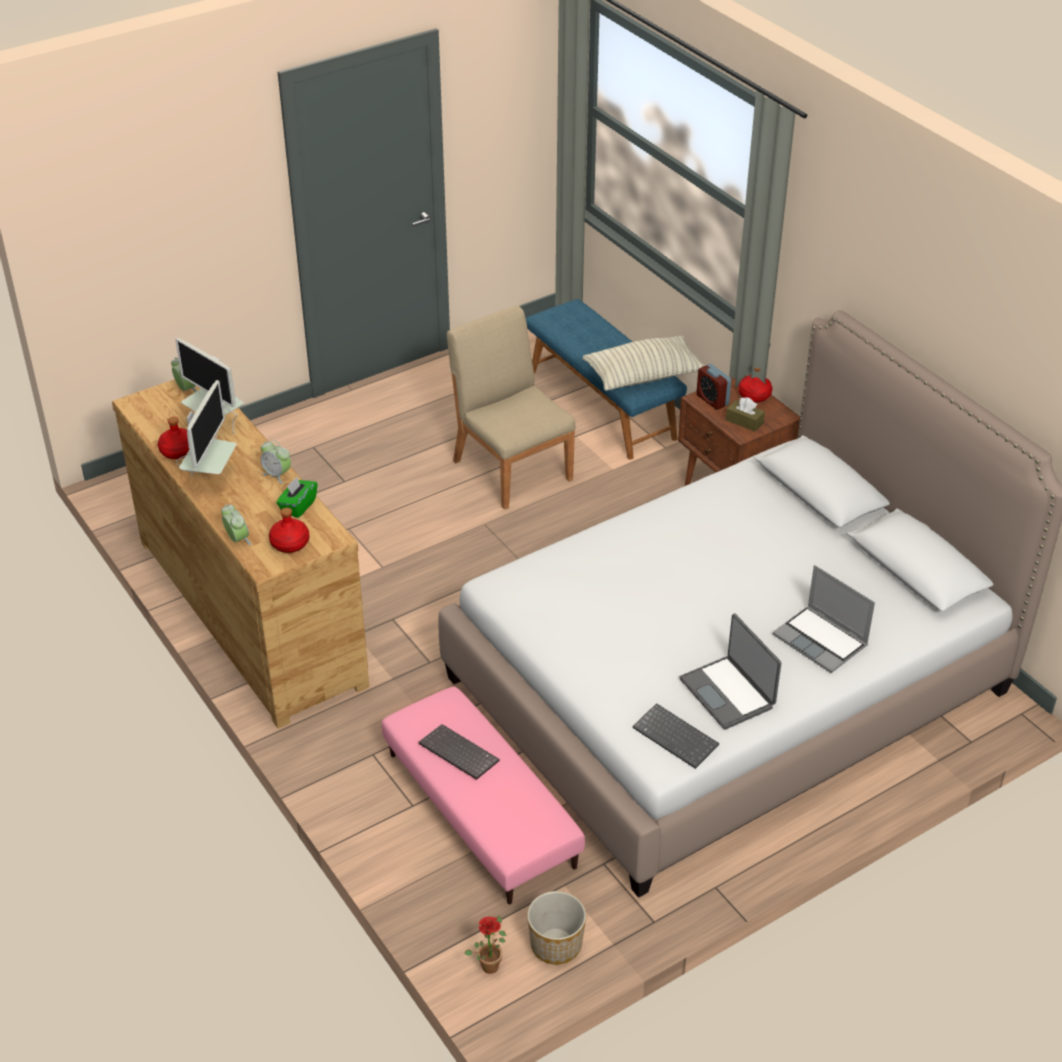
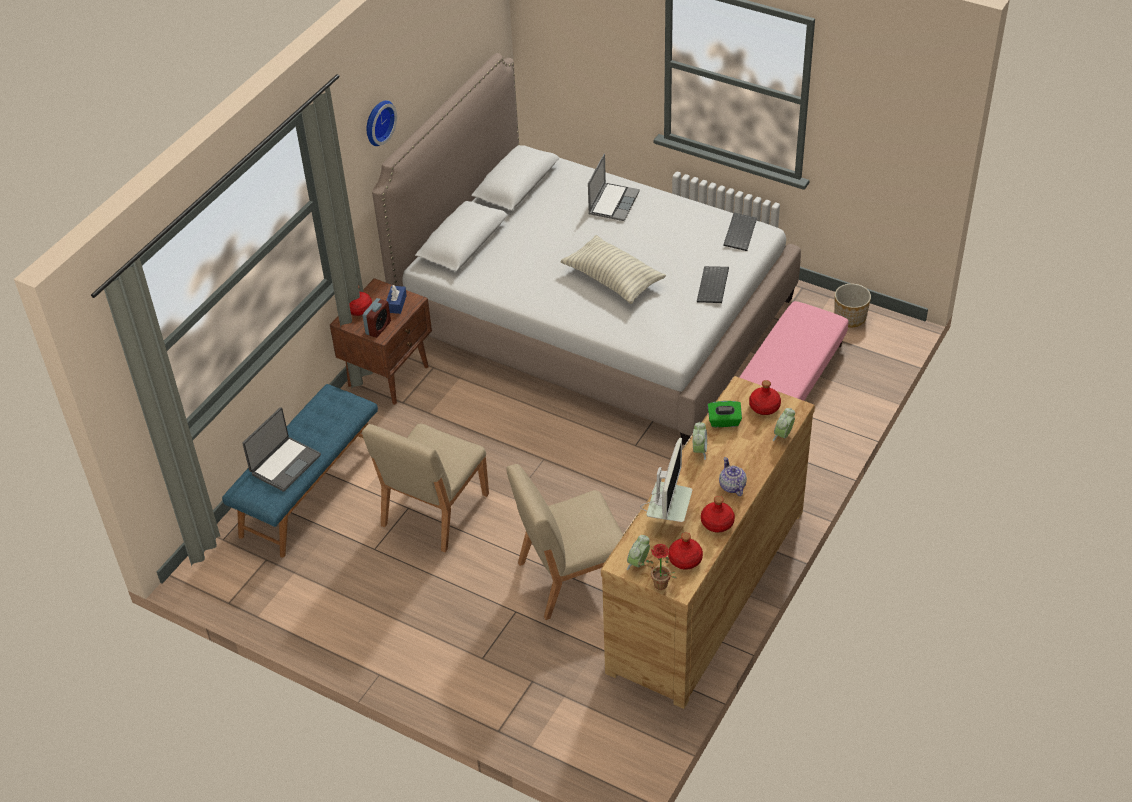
camera: 115 degrees left, 5 degrees up
(160, 417) = (685, 559): none -> red bottle
(210, 477) = (732, 486): monitor -> teapot
(351, 527) = (571, 577): none -> beige chair
(457, 753) = (783, 371): keyboard -> keyboard (713, 286)
(490, 963) = (884, 337): potted plant -> potted plant (657, 585)
(643, 376) = (333, 406): pillow -> pillow (613, 279)
(728, 693) = (687, 224): laptop -> laptop (285, 464)
(744, 421) = (396, 304): brown tissue box -> blue tissue box
(866, 268) = (377, 122): none -> wall clock

